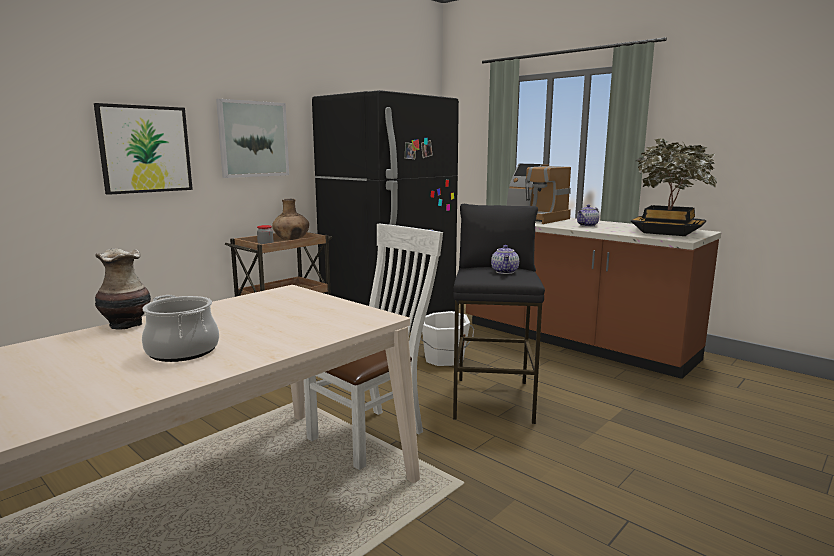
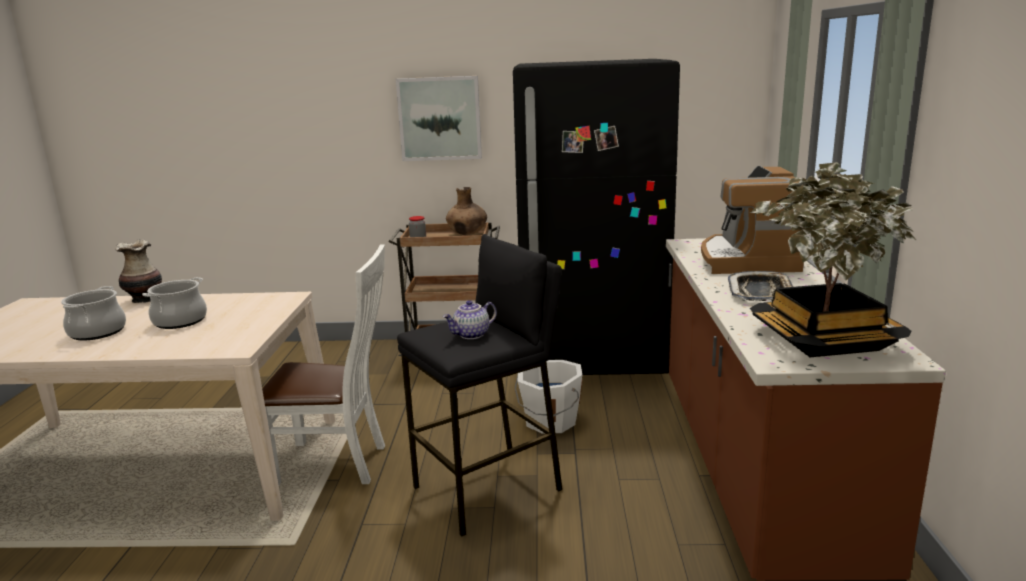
camera: 50 degrees right, 5 degrees up
(145, 149) = (326, 133): picture -> none
(247, 322) = (180, 321): none -> cooking pot
(587, 225) = (760, 292): teapot -> tray

